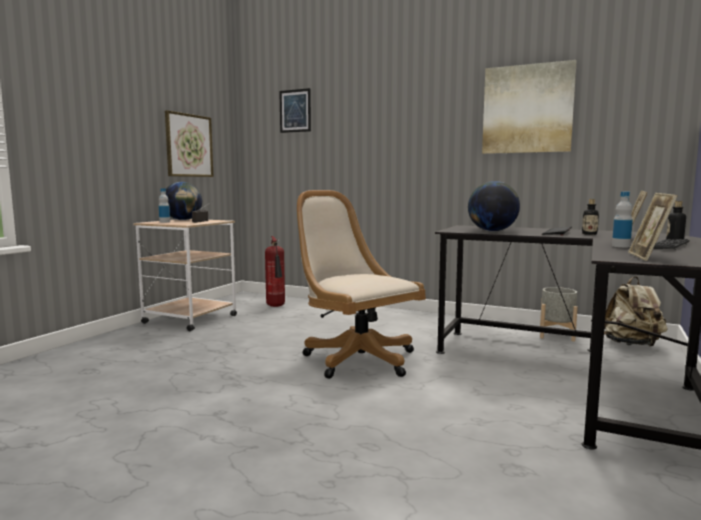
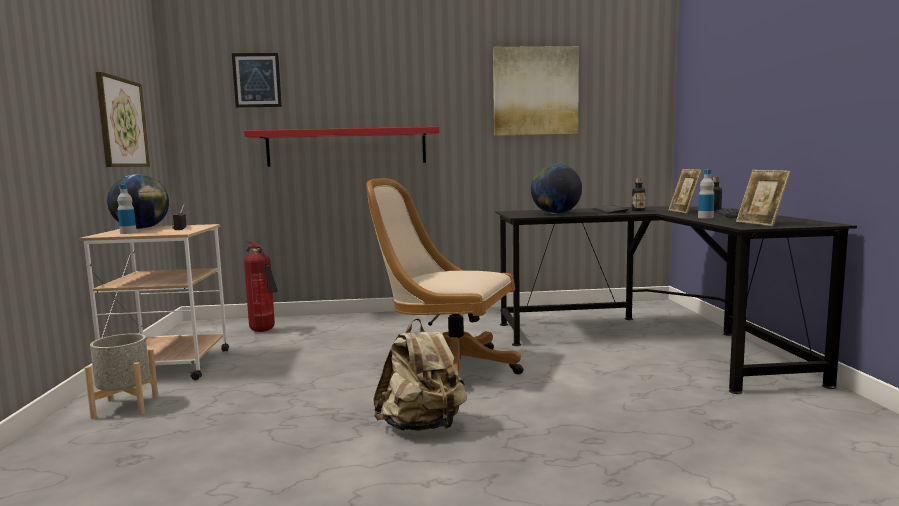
camera: 30 degrees left, 0 degrees up
(356, 164) = (346, 147): none -> red shelf
(556, 335) = (584, 311): grey planter -> grey planter (126, 406)
(631, 344) = (646, 309): beige backpack -> beige backpack (422, 426)

